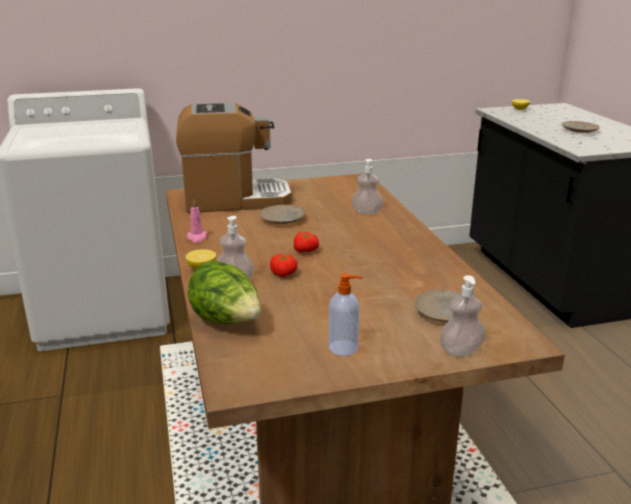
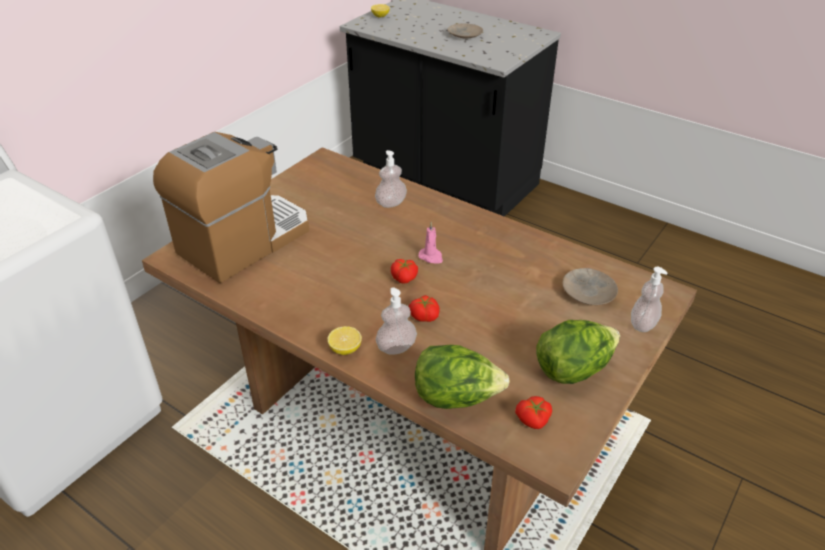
camera: 40 degrees left, 15 degrees up
(197, 238) = (282, 313): pink candle -> pink candle (431, 257)
(258, 359) = (533, 420): none -> tomato
(282, 219) = (330, 247): beige plate -> none
(344, 348) = (573, 369): soap dispenser -> lettuce

